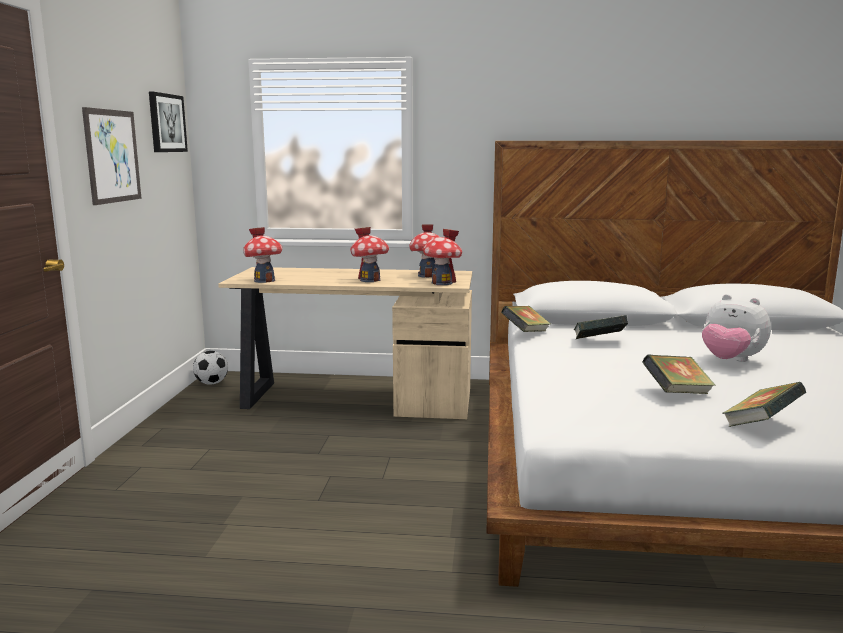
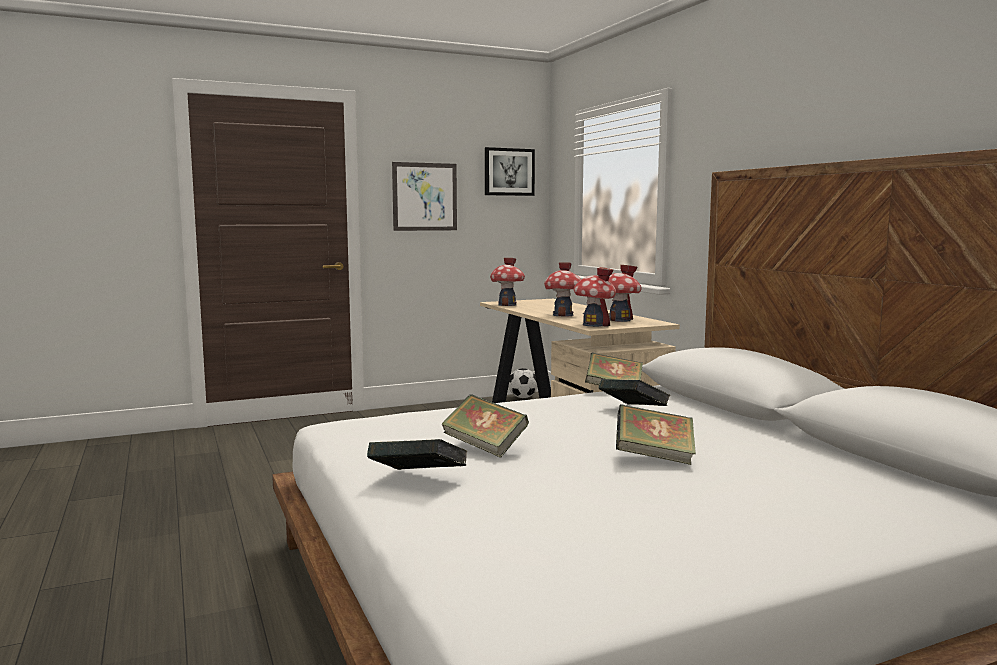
camera: 60 degrees right, 5 degrees down
(730, 361) = (654, 458): plush toy -> book

